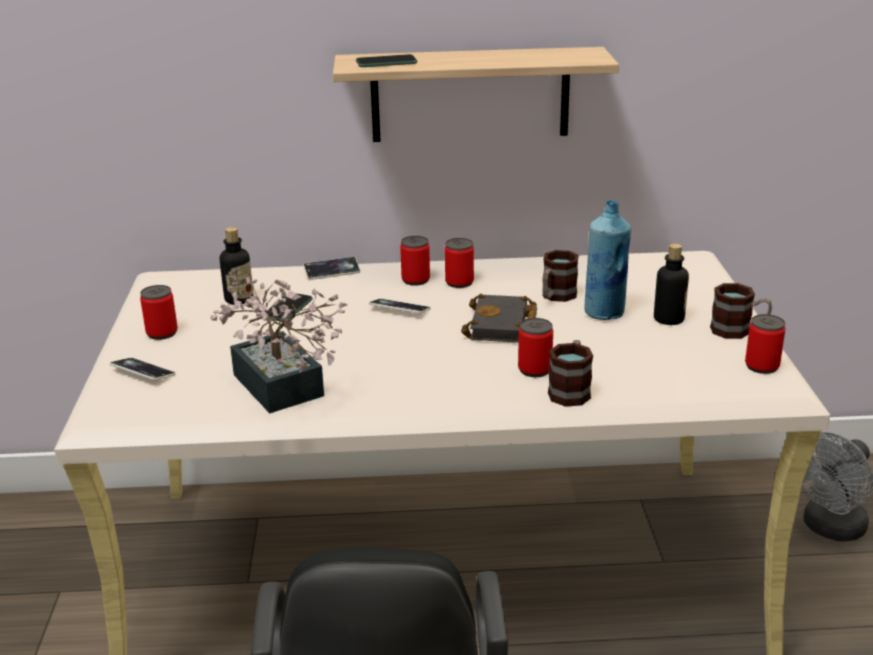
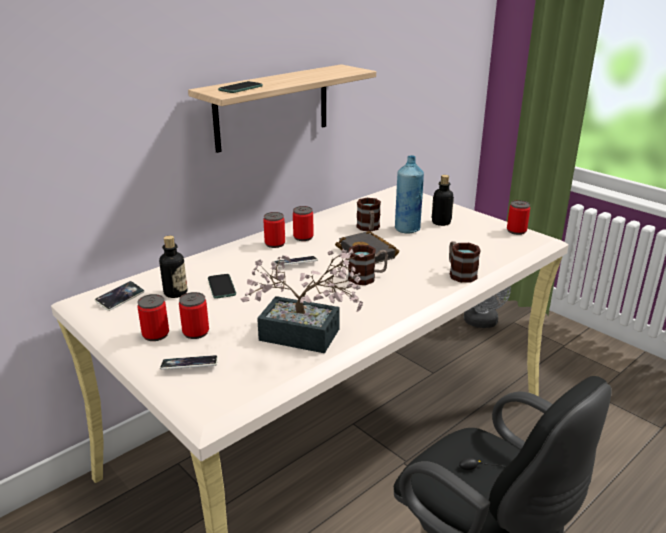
camera: 40 degrees left, 0 degrees up
(332, 272) = (212, 255): phone -> phone (120, 298)
(534, 370) = (425, 269): can -> can (196, 332)
(738, 331) = (480, 218): mug -> mug (367, 278)

